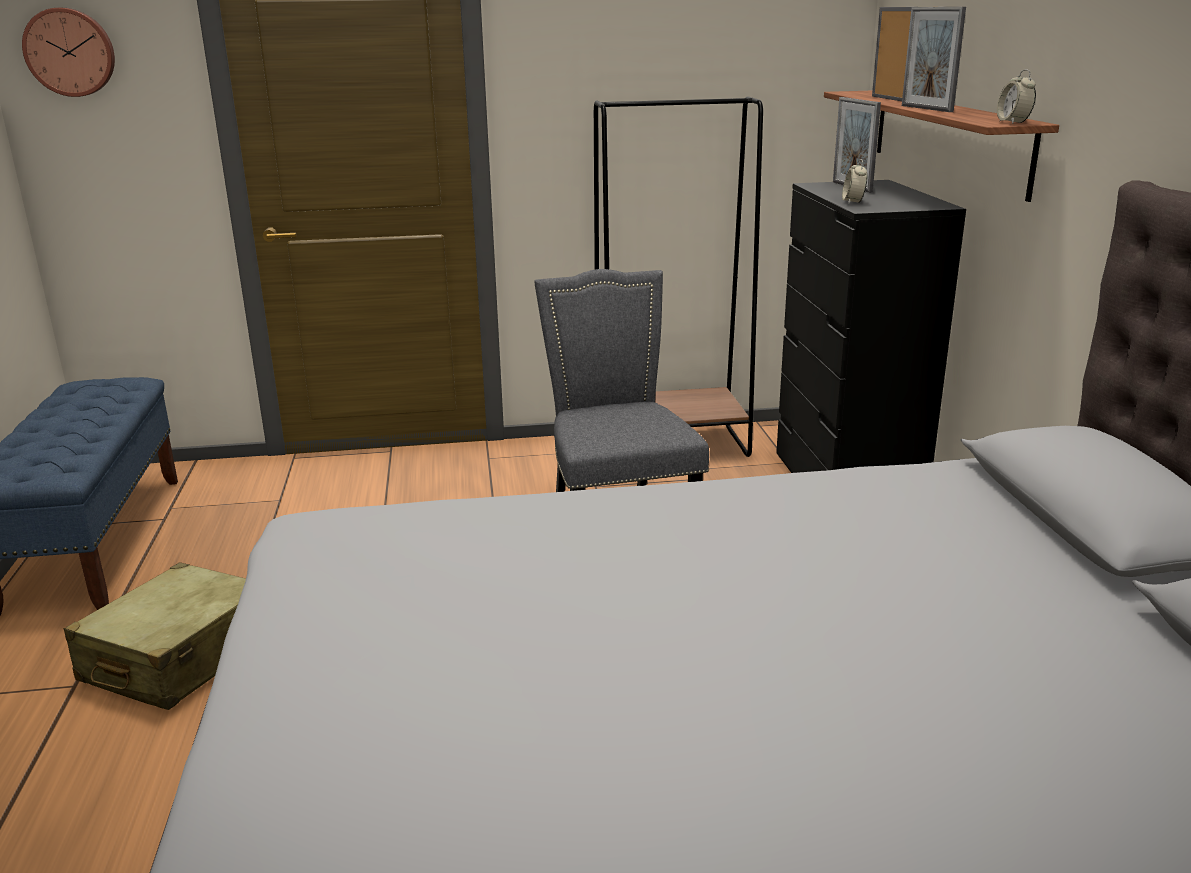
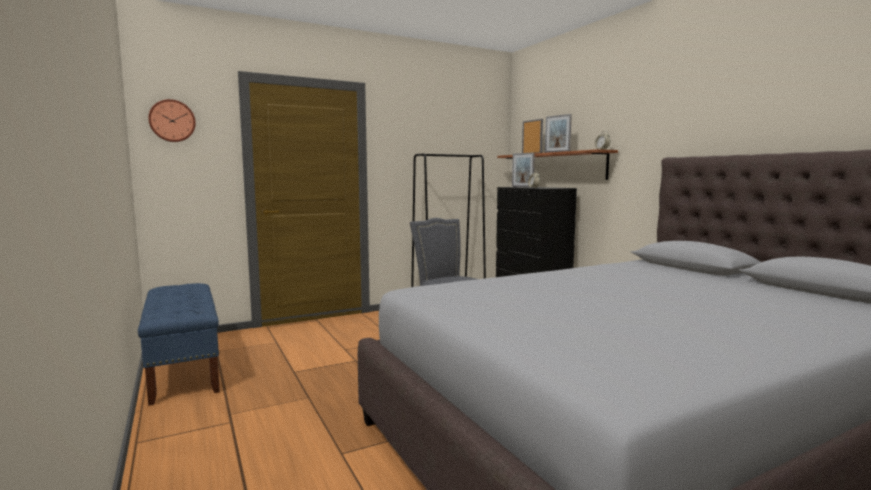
camera: 20 degrees left, 15 degrees down
(179, 658) = (282, 403): beige suitcase -> none

